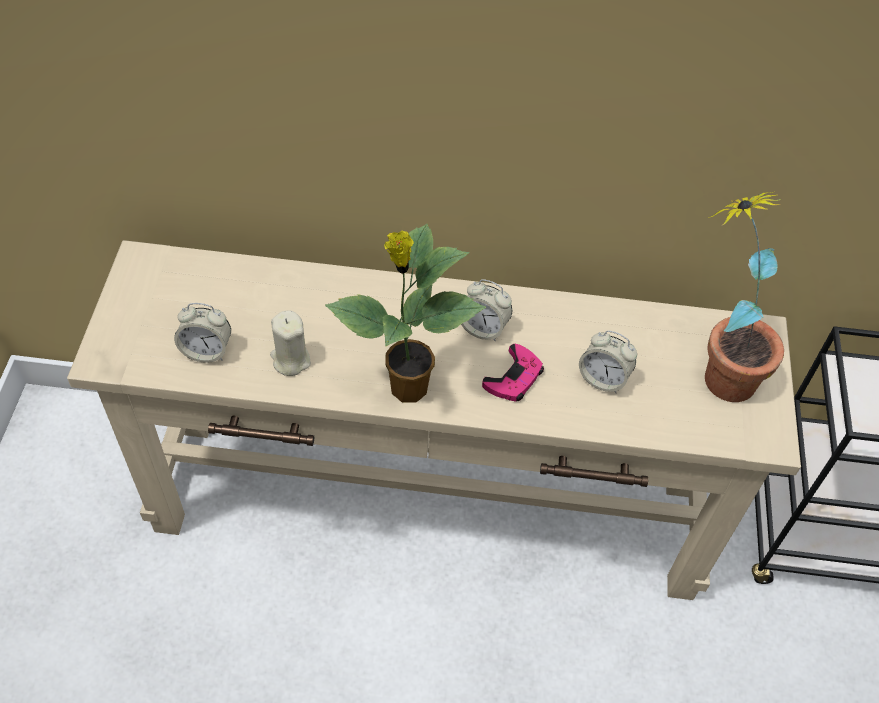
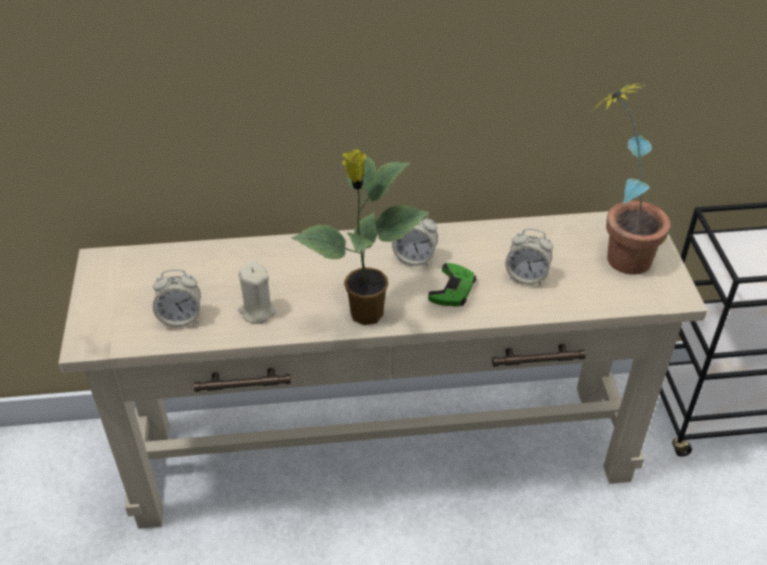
camera: 10 degrees left, 10 degrees down
(514, 377) = (452, 289): pink game controller -> green game controller

